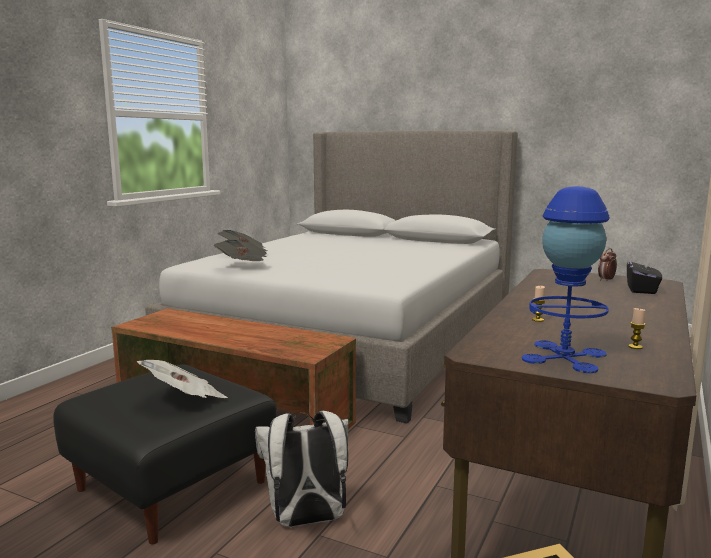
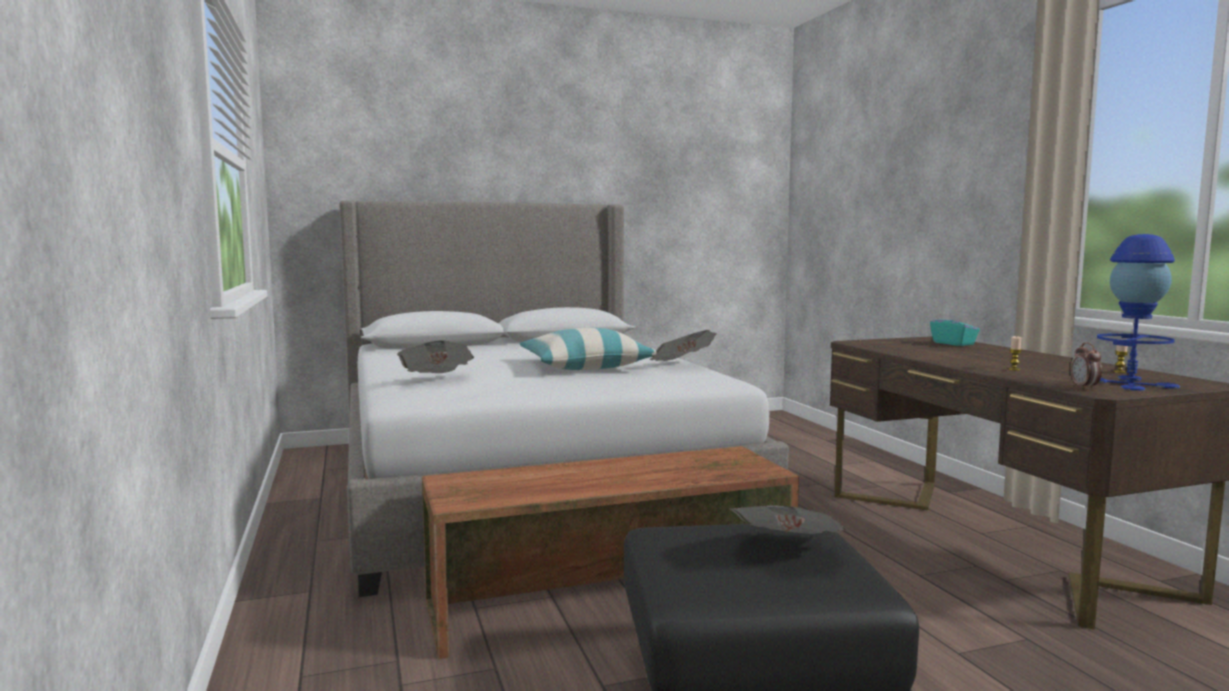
camera: 45 degrees left, 5 degrees down
(243, 265) = (499, 389): newspaper -> newspaper (682, 365)
(306, 520) = (924, 649): white backpack -> none
(357, 260) = (585, 366): none -> pillow
(606, 280) = (908, 341): alarm clock -> alarm clock (1084, 387)
(642, 289) = (953, 343): black tissue box -> turquoise tissue box

